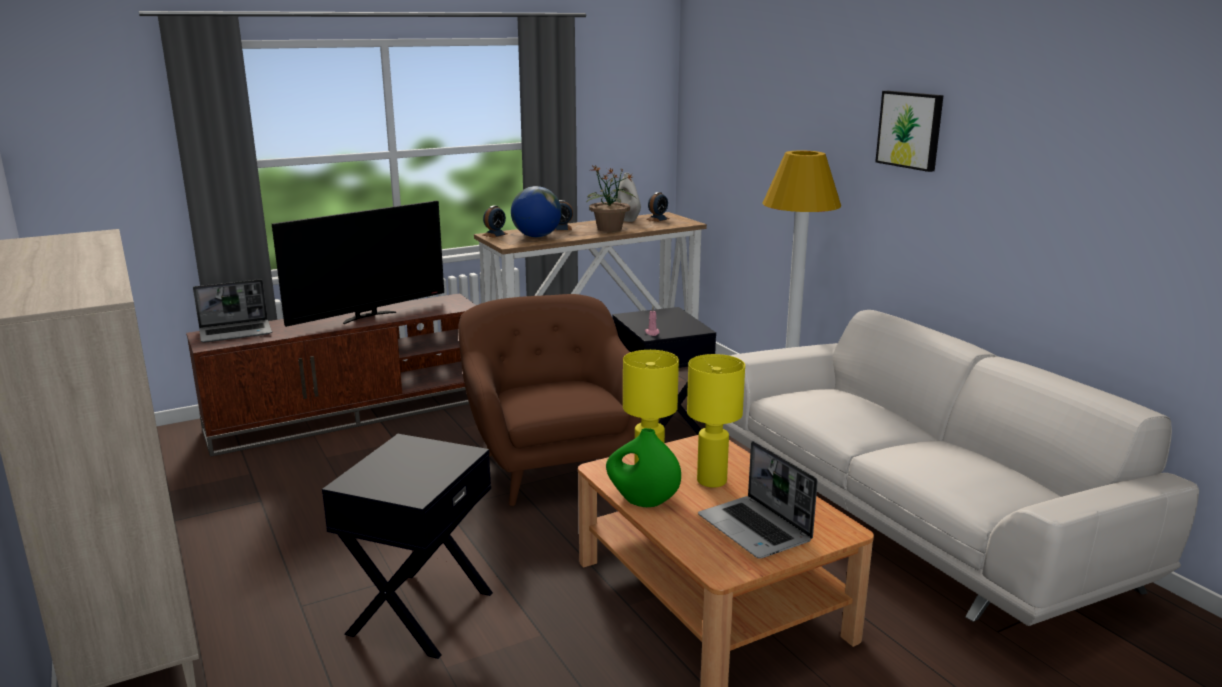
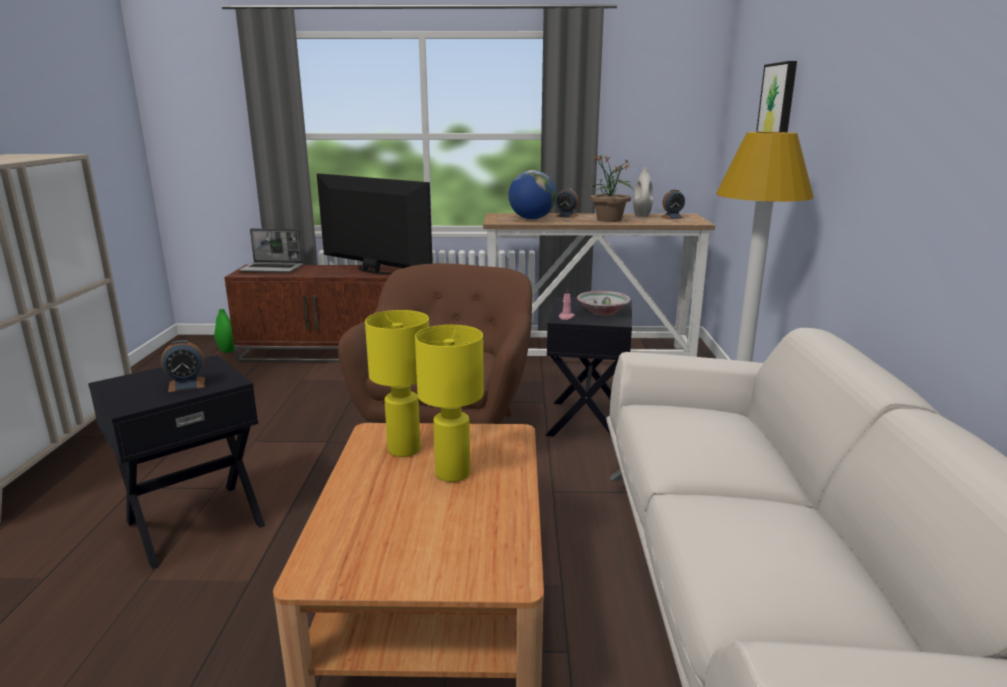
camera: 30 degrees right, 0 degrees up
(368, 316) = (373, 271): television -> television turned 135 degrees counterclockwise
(495, 234) = (501, 214): alarm clock -> alarm clock (186, 385)
(642, 501) = (357, 473): green vase -> green vase (226, 350)
(674, 323) = (602, 312): none -> bowl
(756, 529) = (416, 541): laptop -> none
(910, 130) = (891, 94): picture -> picture (779, 99)

